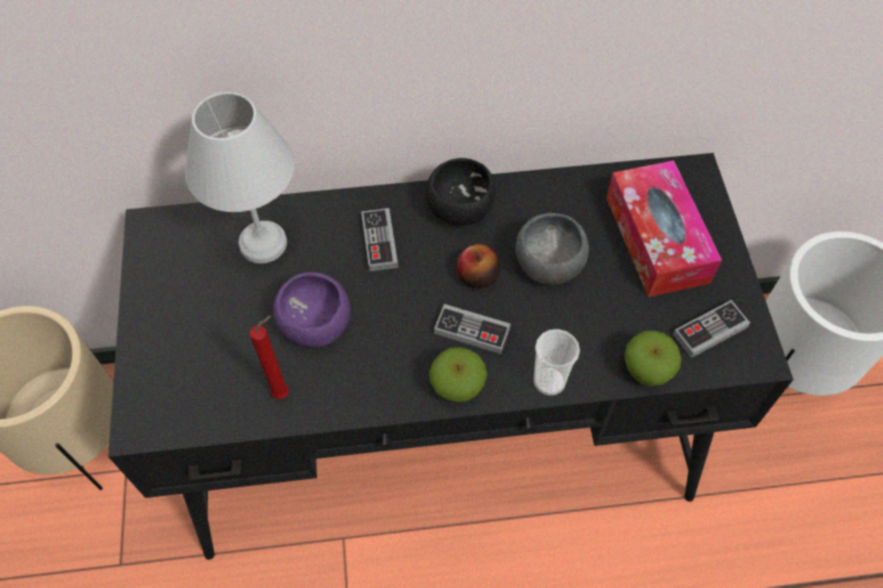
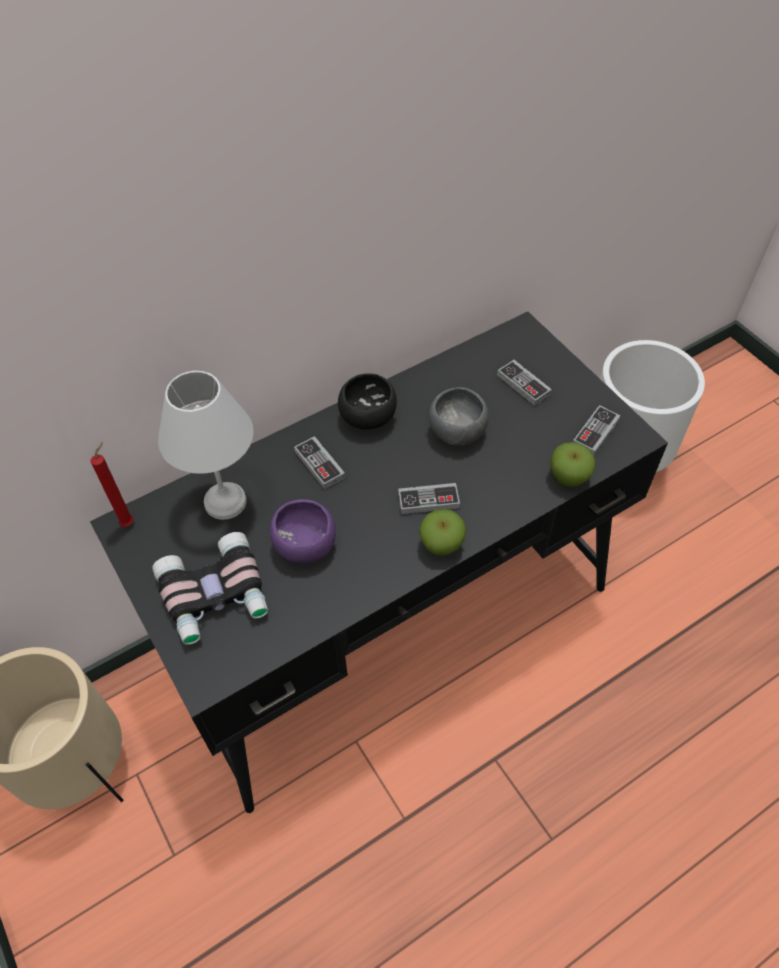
camera: 25 degrees left, 5 degrees down
(198, 341) = (215, 597): none -> binoculars
(283, 392) = (309, 605): red candle -> red candle (129, 522)
(477, 275) = (409, 460): apple -> none
(549, 381) = (505, 513): cup -> none
(656, 239) = (523, 384): tissue box -> game controller

